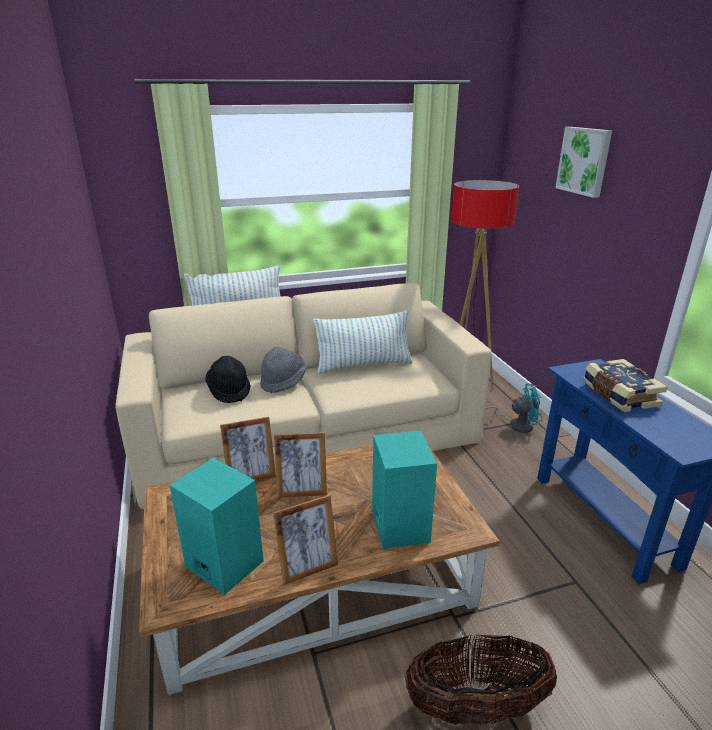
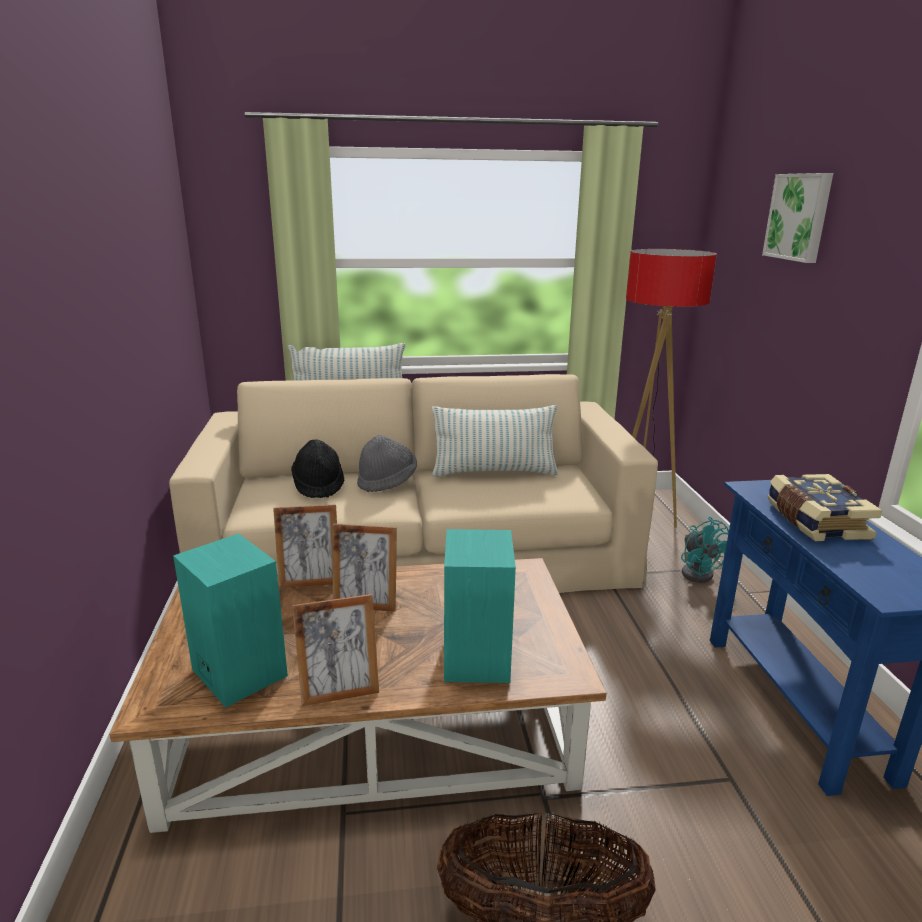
camera: 10 degrees right, 5 degrees down
(516, 425) = (698, 572): turquoise fan -> turquoise fan turned 60 degrees clockwise

